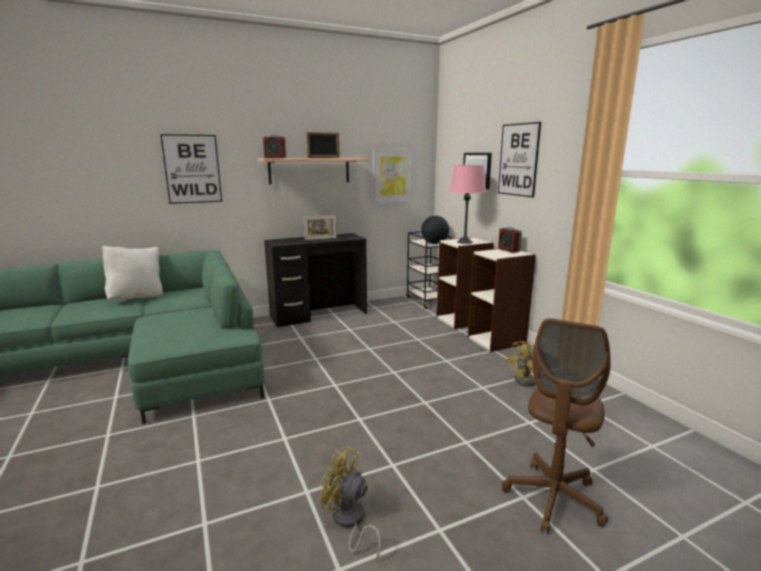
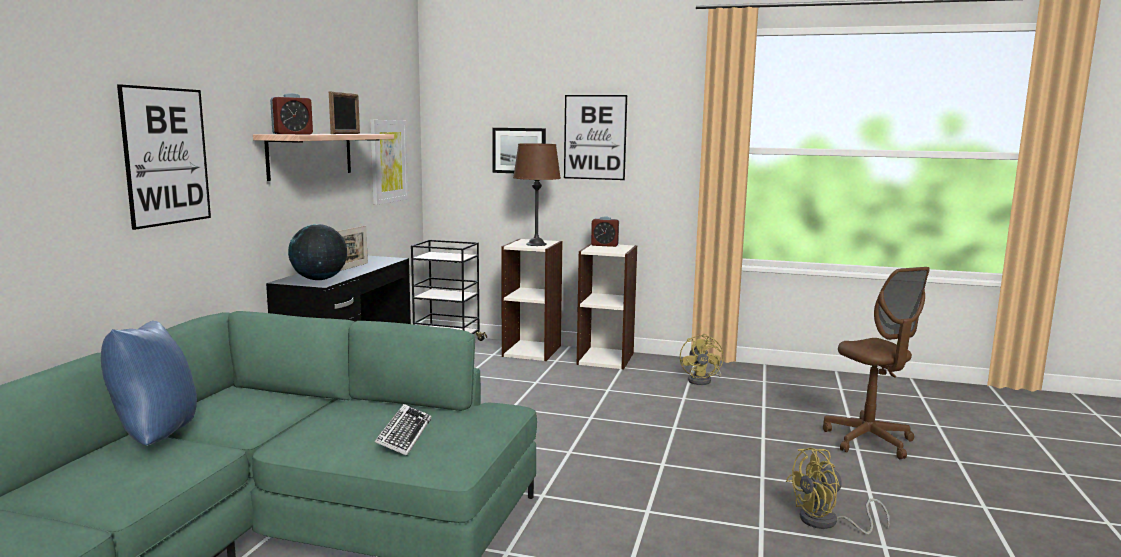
camera: 50 degrees left, 5 degrees down
(137, 298) = (154, 437): white pillow -> blue pillow
(175, 329) = (404, 435): none -> keyboard
(434, 243) = (458, 256): globe -> globe (319, 279)
(465, 242) = (536, 244): pink table lamp -> brown table lamp

